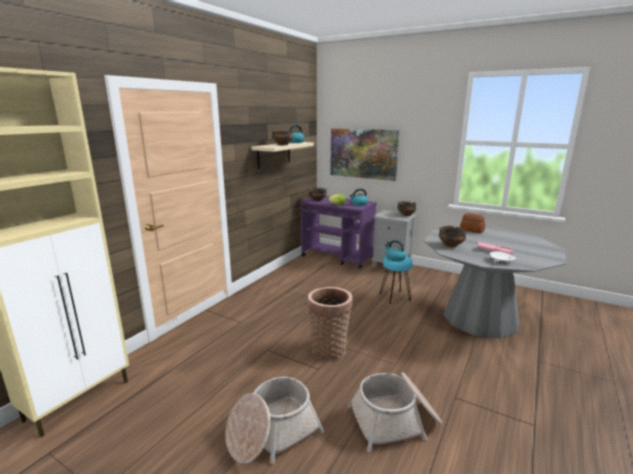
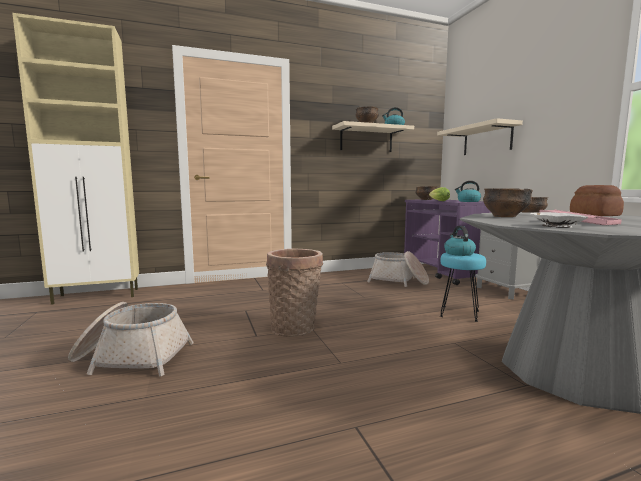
camera: 40 degrees right, 10 degrees down
(363, 153) = (487, 140): picture -> beige shelf
(395, 421) = (236, 406): basket -> basket (398, 281)

